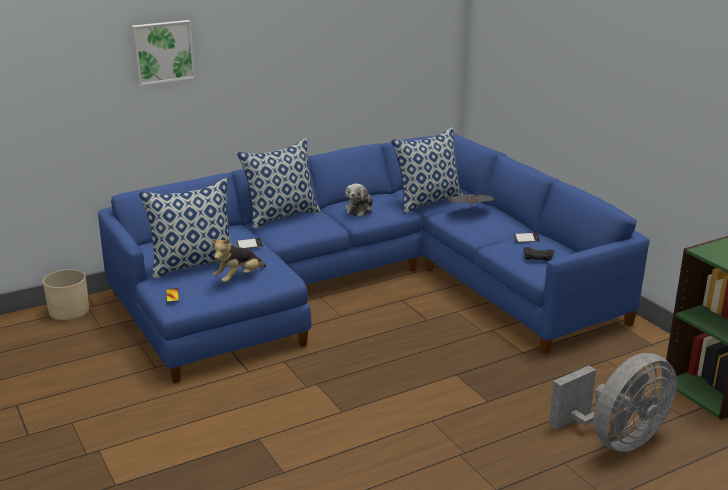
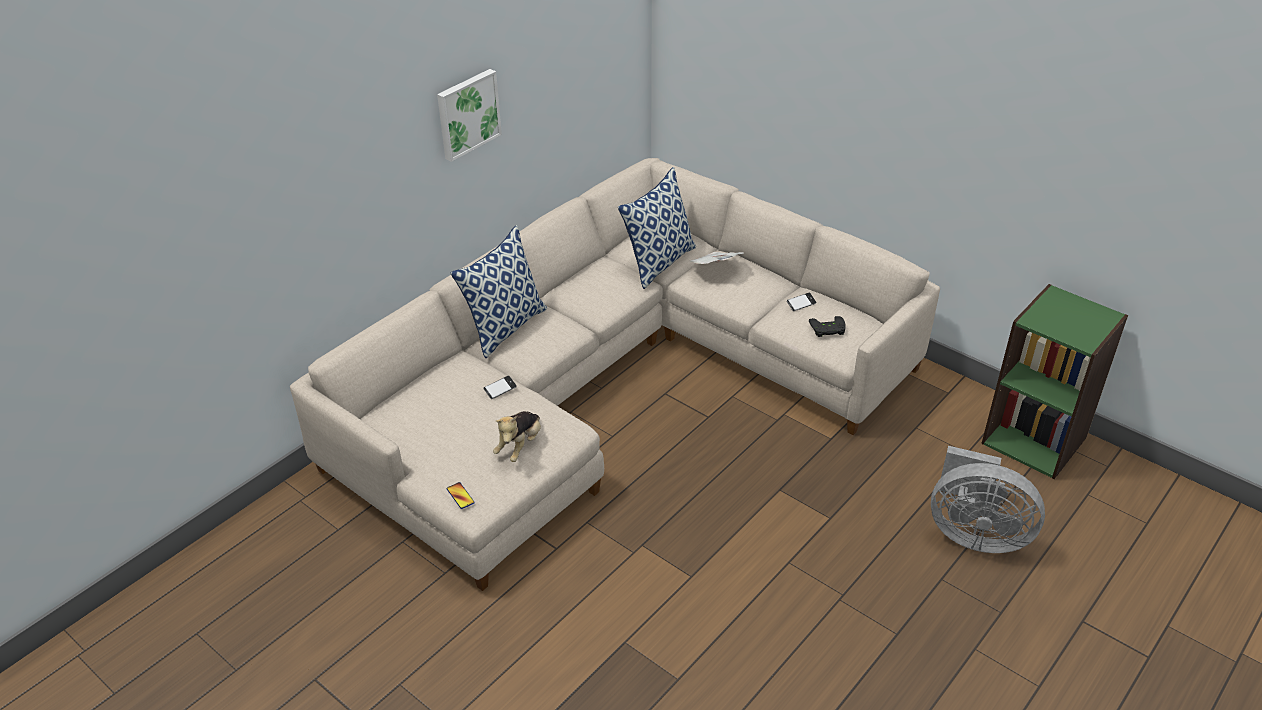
camera: 20 degrees left, 15 degrees up
(69, 310) = (279, 513): beige planter -> none
(163, 51) = (335, 169): picture -> picture (467, 113)
(193, 265) = (454, 439): pillow -> none
(359, 209) = (590, 294): plush toy -> none
(364, 286) = (611, 383): blue sofa -> beige sofa
(616, 439) = (974, 534): grey fan -> grey fan turned 75 degrees clockwise

